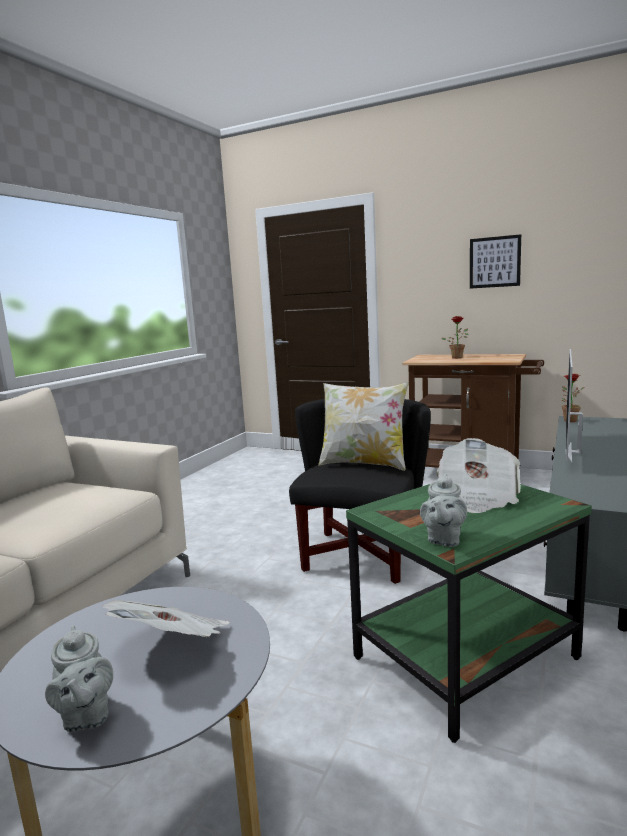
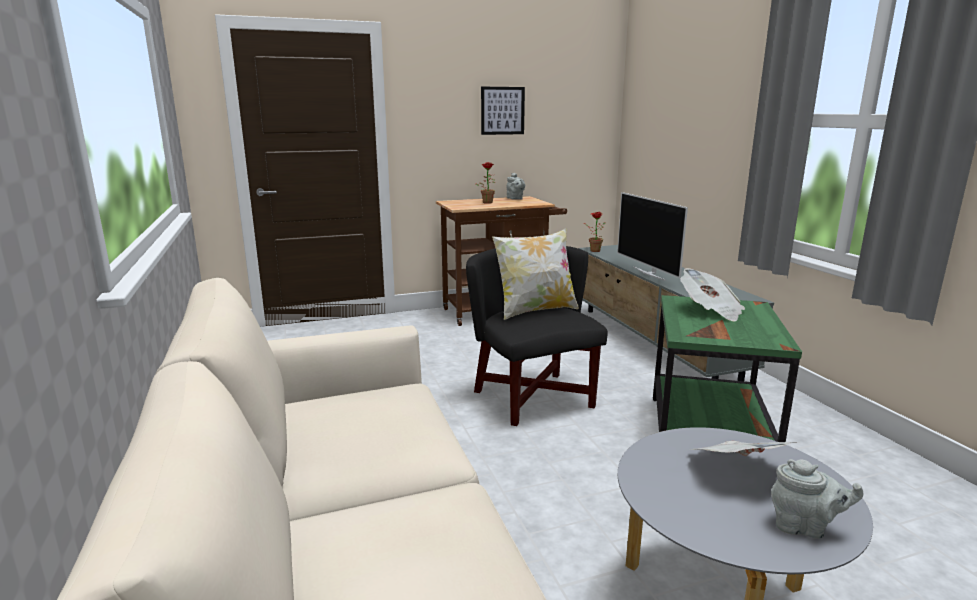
camera: 45 degrees left, 5 degrees up
(443, 539) = (763, 340): grey teapot -> grey teapot (515, 199)

